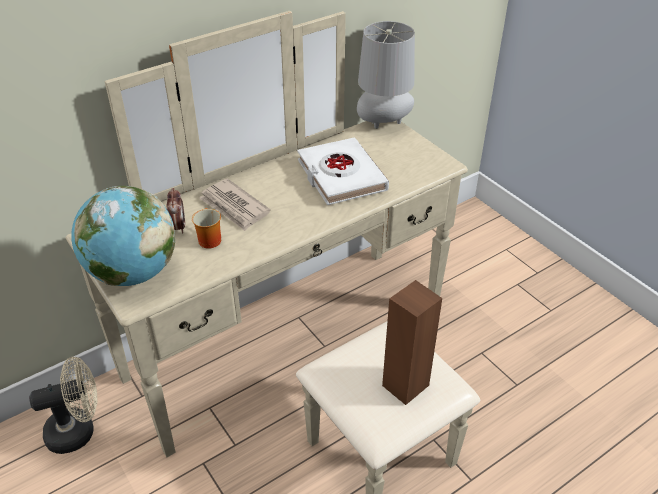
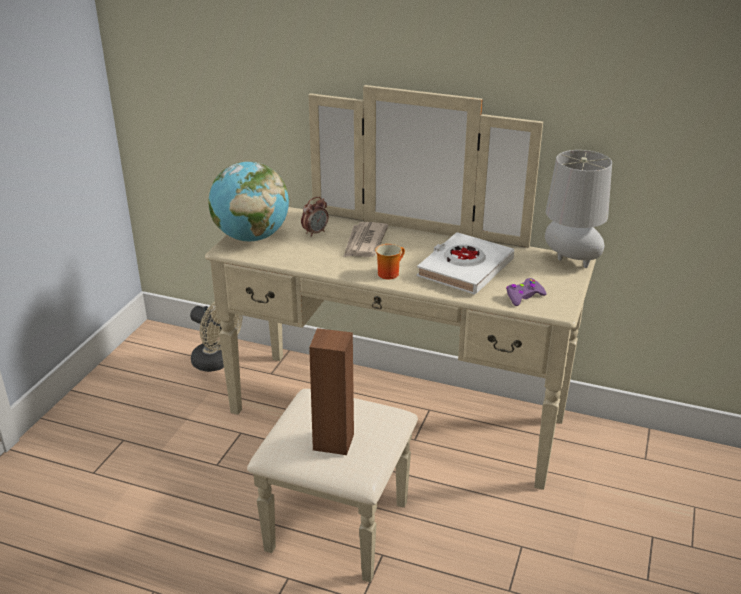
camera: 55 degrees right, 10 degrees down
(208, 239) = (316, 248): mug -> mug (389, 272)
(411, 169) = (524, 296): none -> purple game controller

